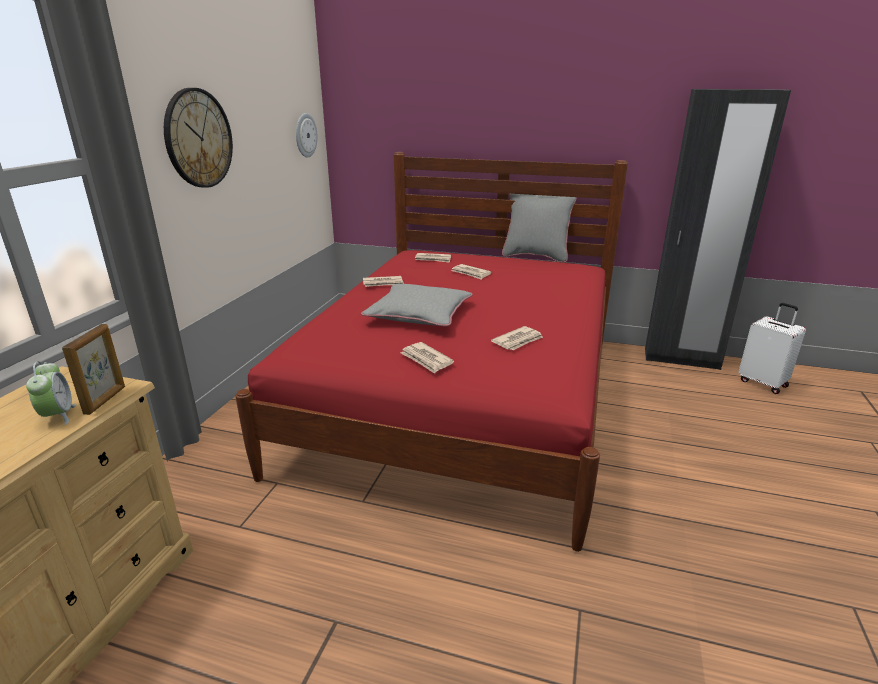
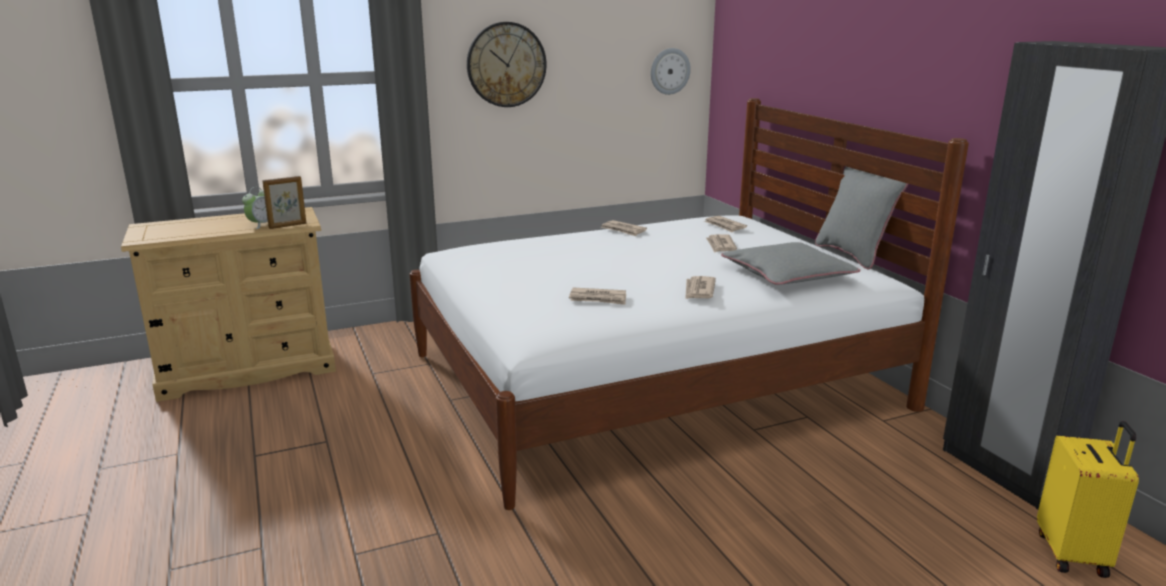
camera: 50 degrees right, 5 degrees down
(419, 314) = (584, 257): grey pillow -> grey pillow (787, 274)
(426, 359) = (505, 283): newspaper -> newspaper (699, 290)
(462, 398) = (652, 381): red bed -> white bed
(763, 383) = (1073, 554): white suitcase -> yellow suitcase

